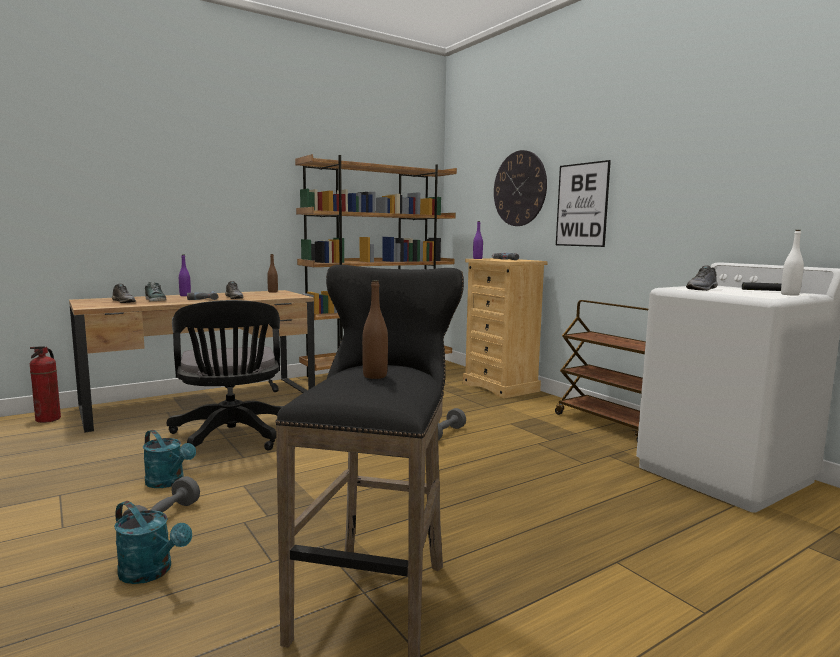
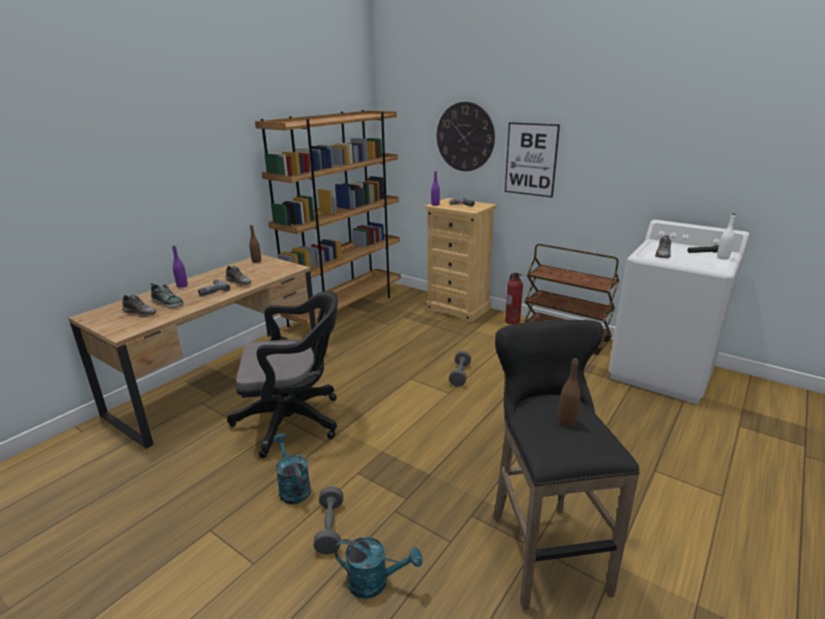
camera: 20 degrees left, 15 degrees up
(48, 419) = (86, 440): fire extinguisher -> fire extinguisher (512, 321)
(169, 482) = (292, 487): turquoise watering can -> turquoise watering can turned 135 degrees counterclockwise
(232, 438) = (295, 420): black office chair -> black office chair turned 60 degrees counterclockwise

